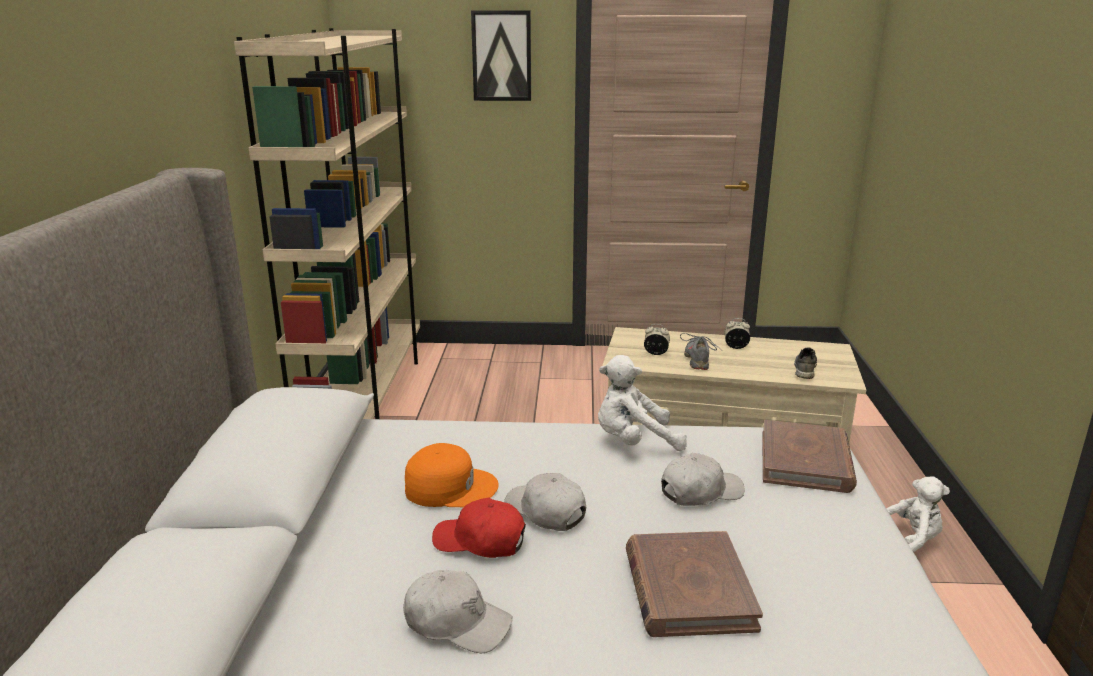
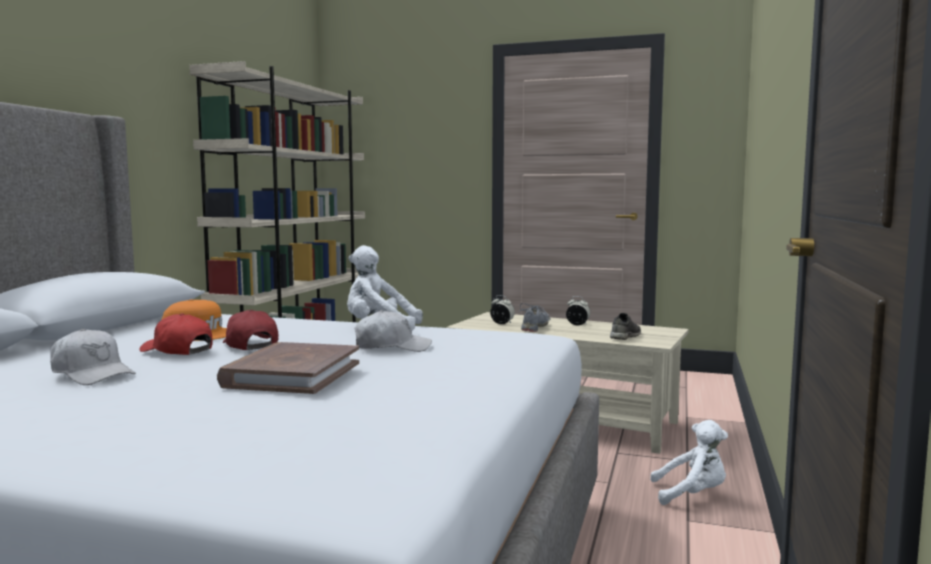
camera: 15 degrees right, 15 degrees down
(502, 56) = (437, 115): picture -> none
(545, 512) = (250, 345): white cap -> red cap
(806, 461) = (509, 341): brown book -> none

